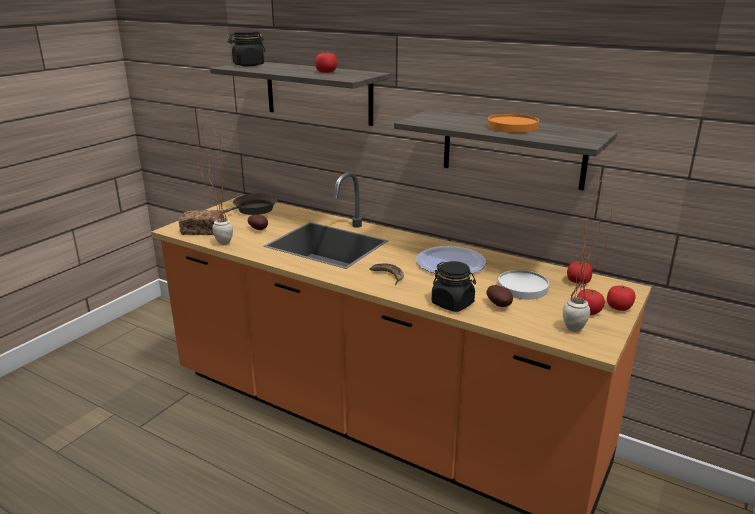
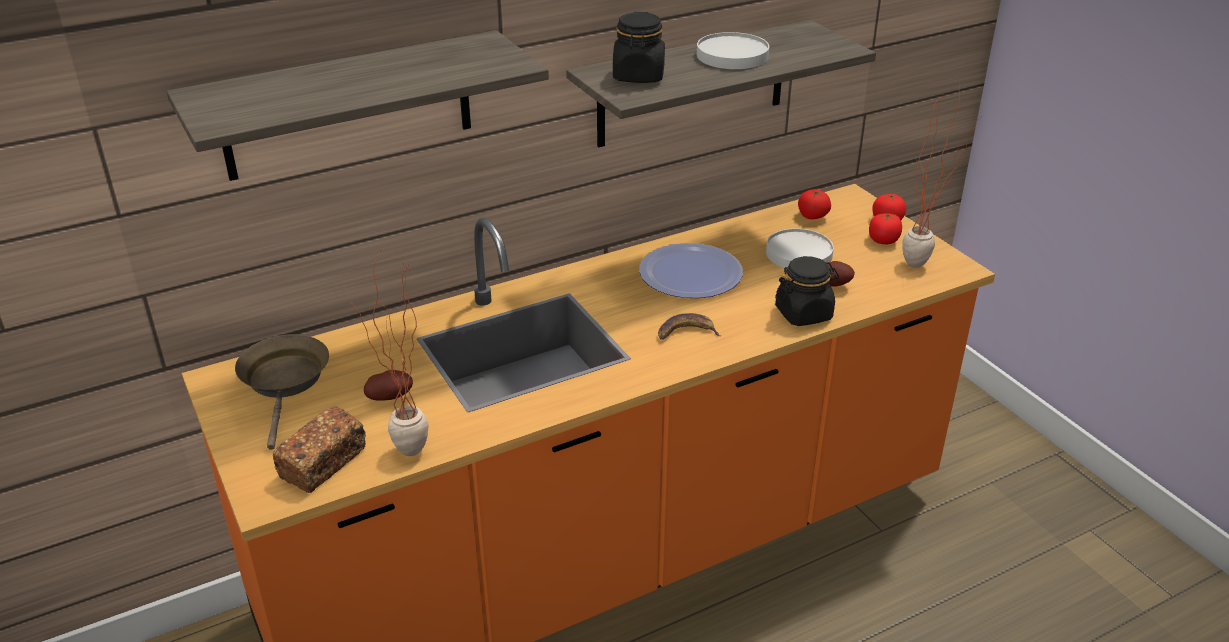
camera: 60 degrees left, 10 degrees up
(248, 65) = (229, 104): black jar -> black jar (638, 76)
(326, 72) = (423, 65): tomato -> none
(512, 127) = (732, 55): orange plate -> white plate

